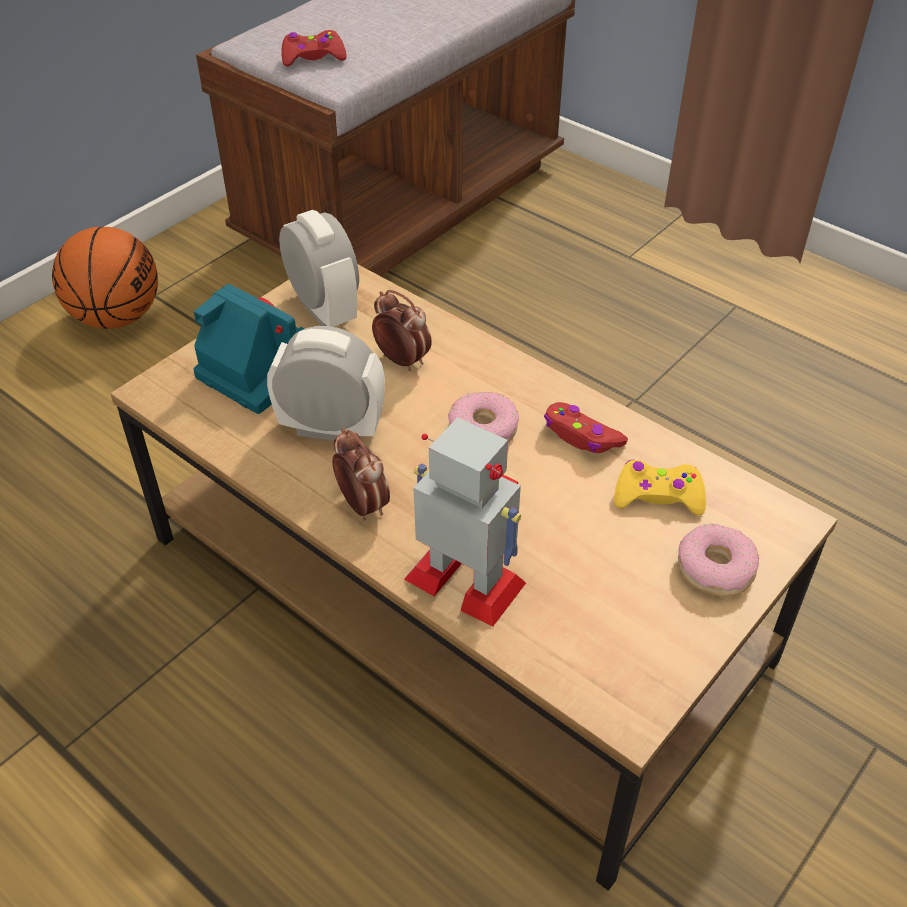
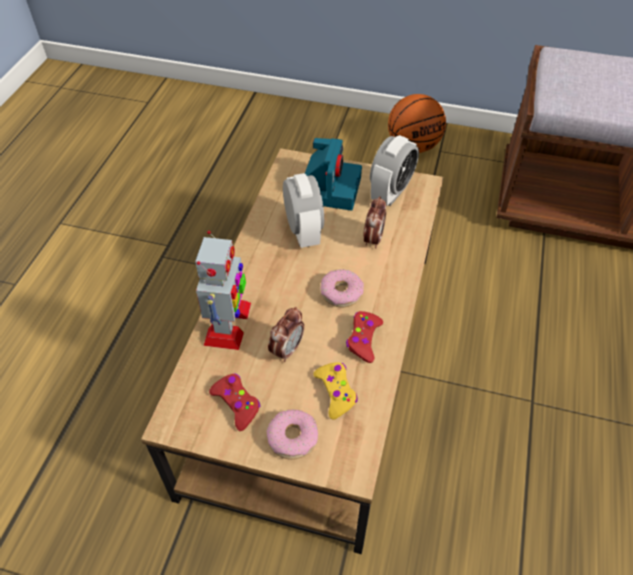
camera: 65 degrees right, 5 degrees up
(313, 57) = (568, 82): red game controller -> red game controller (236, 403)
(362, 505) = (258, 264): alarm clock -> alarm clock (287, 349)

